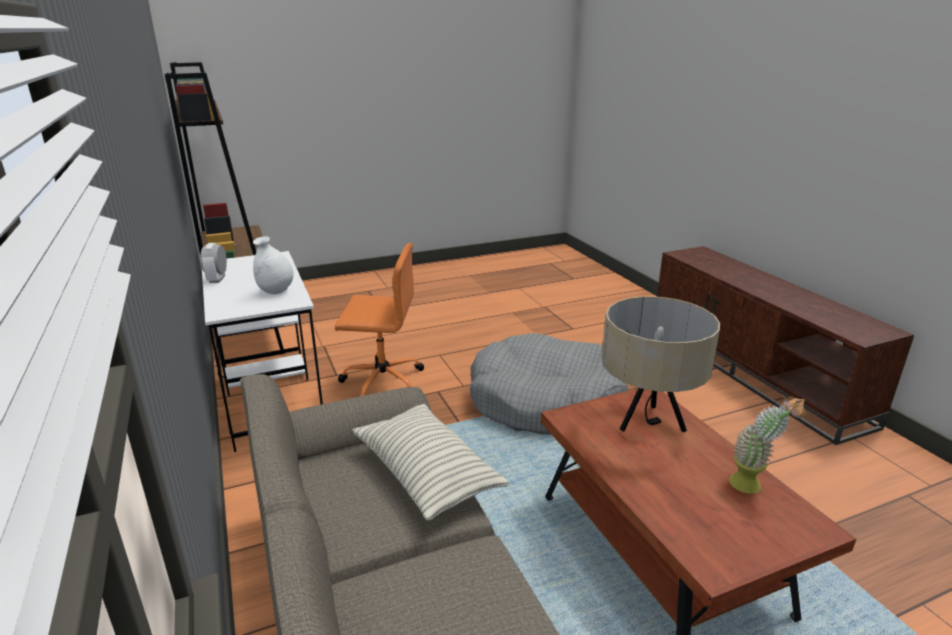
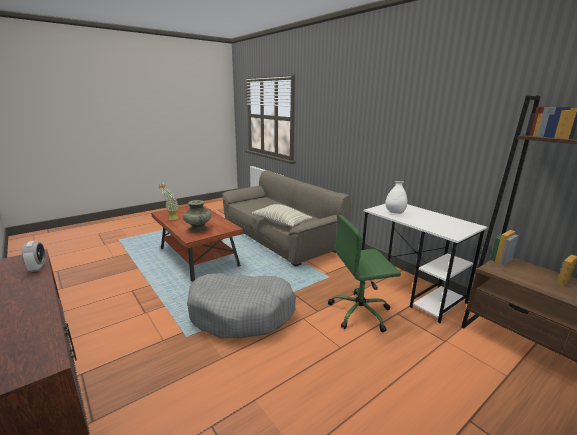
camera: 165 degrees right, 5 degrees down
(217, 279) = (443, 216): alarm clock -> alarm clock (37, 268)
(381, 382) = (360, 312): orange office chair -> green office chair
(647, 424) = (198, 229): beige table lamp -> turquoise vase

